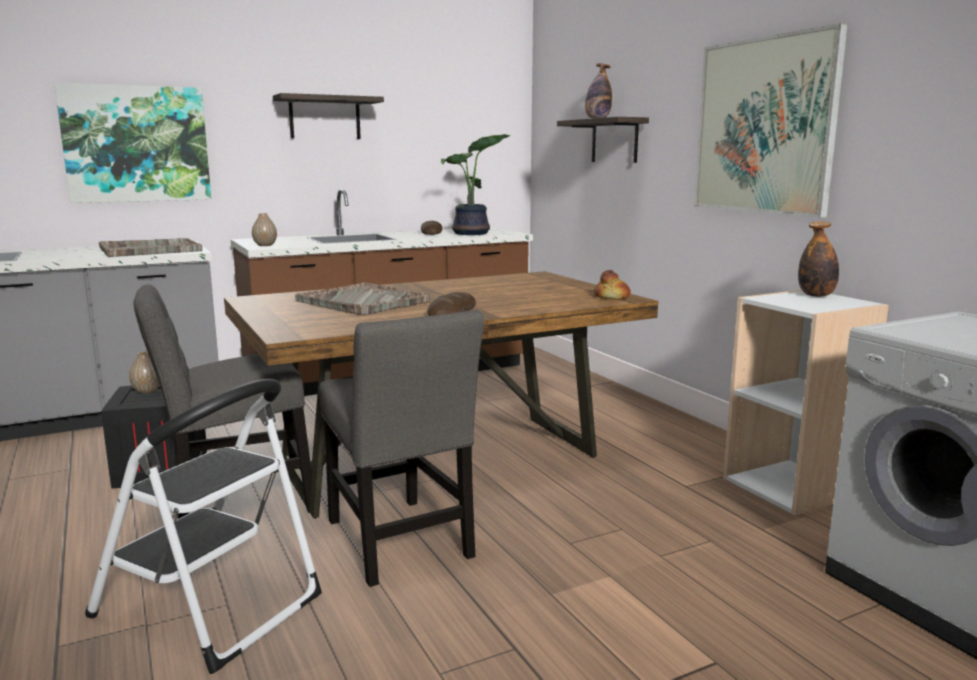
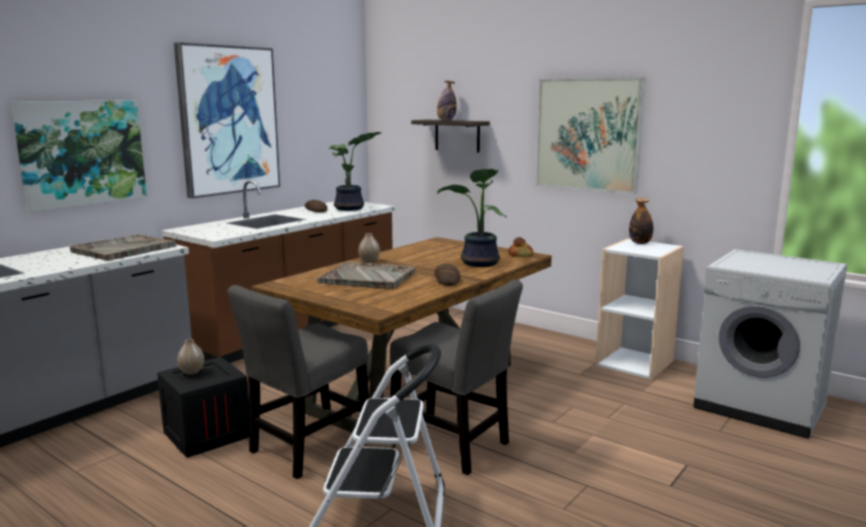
camera: 25 degrees left, 0 degrees up
(265, 245) = (214, 235): vase -> vase (369, 261)
(325, 118) = (228, 120): shelf -> picture
(532, 300) = (478, 263): none -> potted plant

